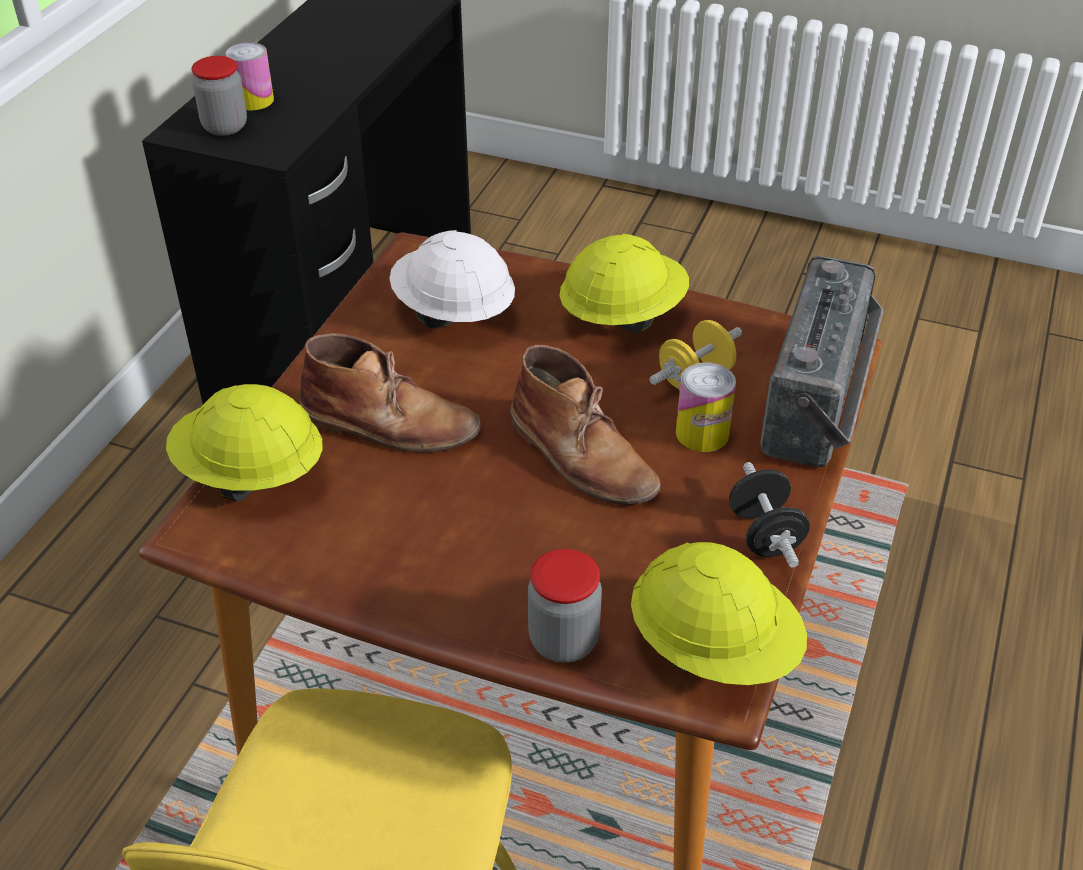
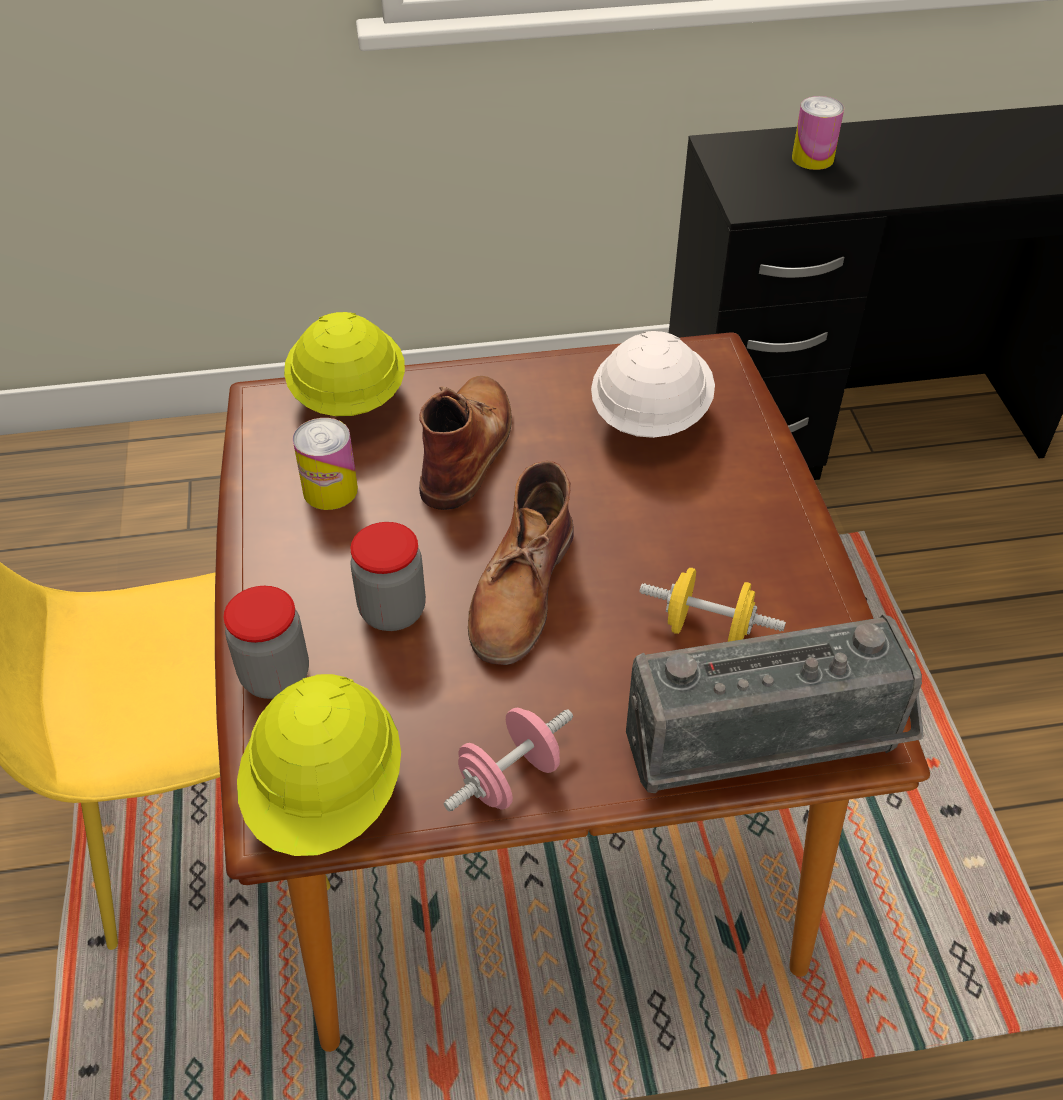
camera: 60 degrees right, 5 degrees up
(225, 127) = (755, 163): jar -> jar (392, 611)
(390, 424) = (467, 446): brown boot -> brown boot turned 150 degrees counterclockwise
(622, 316) = (755, 534): yellow hard hat -> none
(702, 433) = (624, 668): can -> can (330, 490)
(764, 535) = (509, 778): black dumbbell -> pink dumbbell

